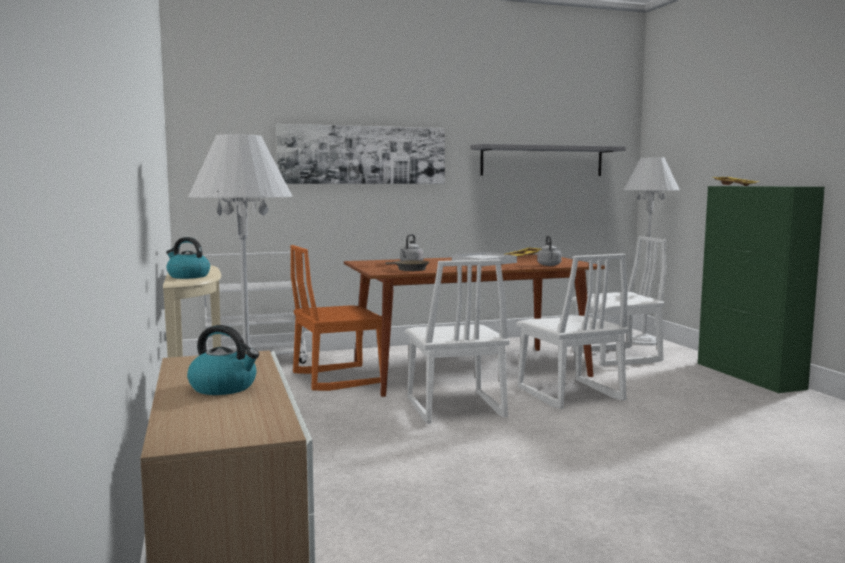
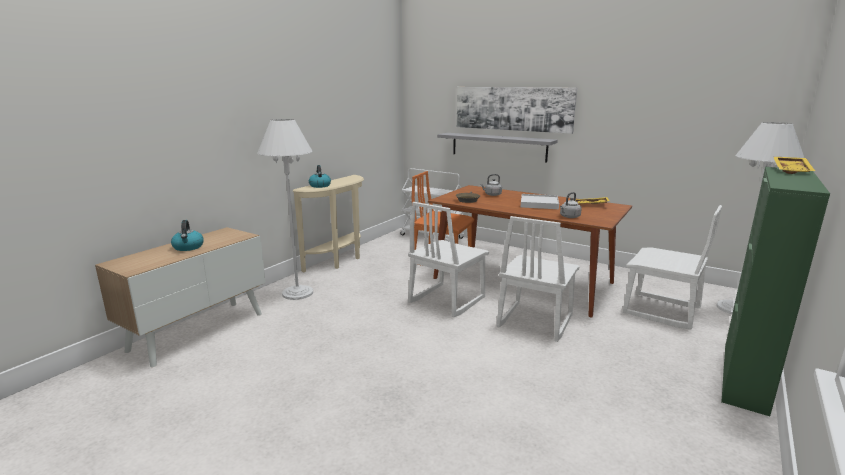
camera: 50 degrees right, 10 degrees up
(542, 161) = (674, 117): grey shelf -> grey shelf (498, 147)

